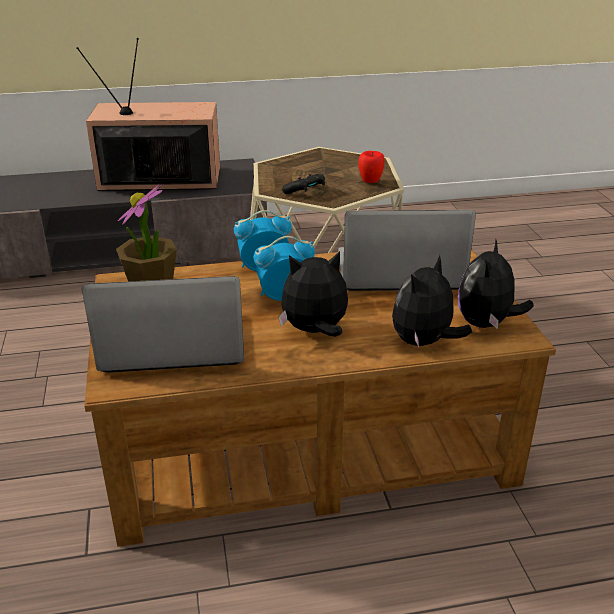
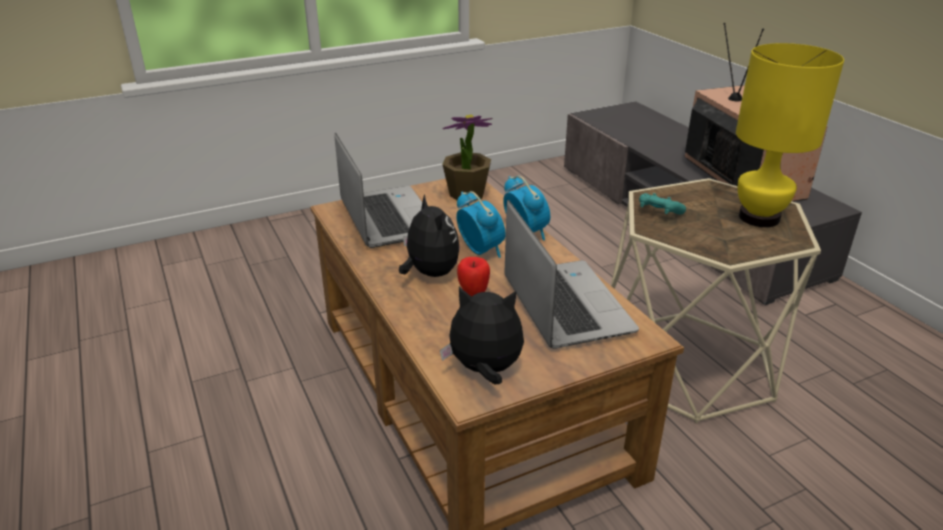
camera: 75 degrees right, 0 degrees up
(305, 192) = (658, 213): black game controller -> turquoise game controller
(335, 162) = (760, 218): none -> yellow table lamp
(370, 182) = (725, 245): apple -> apple (473, 294)
(424, 342) = (432, 333): plush toy -> none

